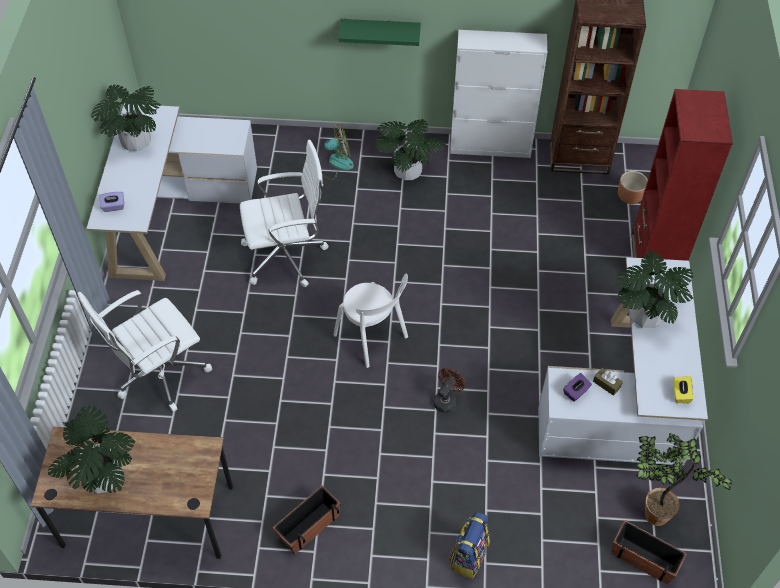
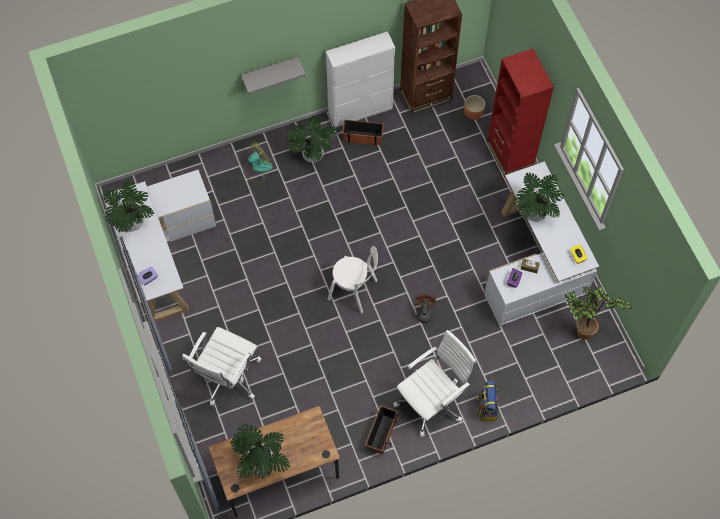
camera: 25 degrees left, 10 degrees up
(287, 256) = (264, 255): white office chair -> white office chair (432, 401)
(381, 31) = (270, 71): green shelf -> grey shelf
(644, 558) = (589, 363): planter -> planter (363, 137)

